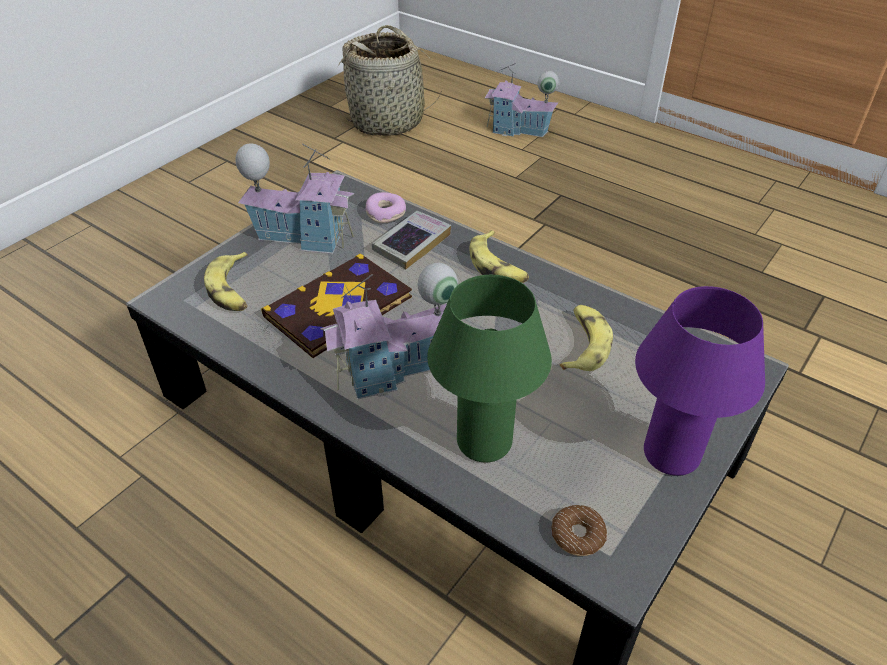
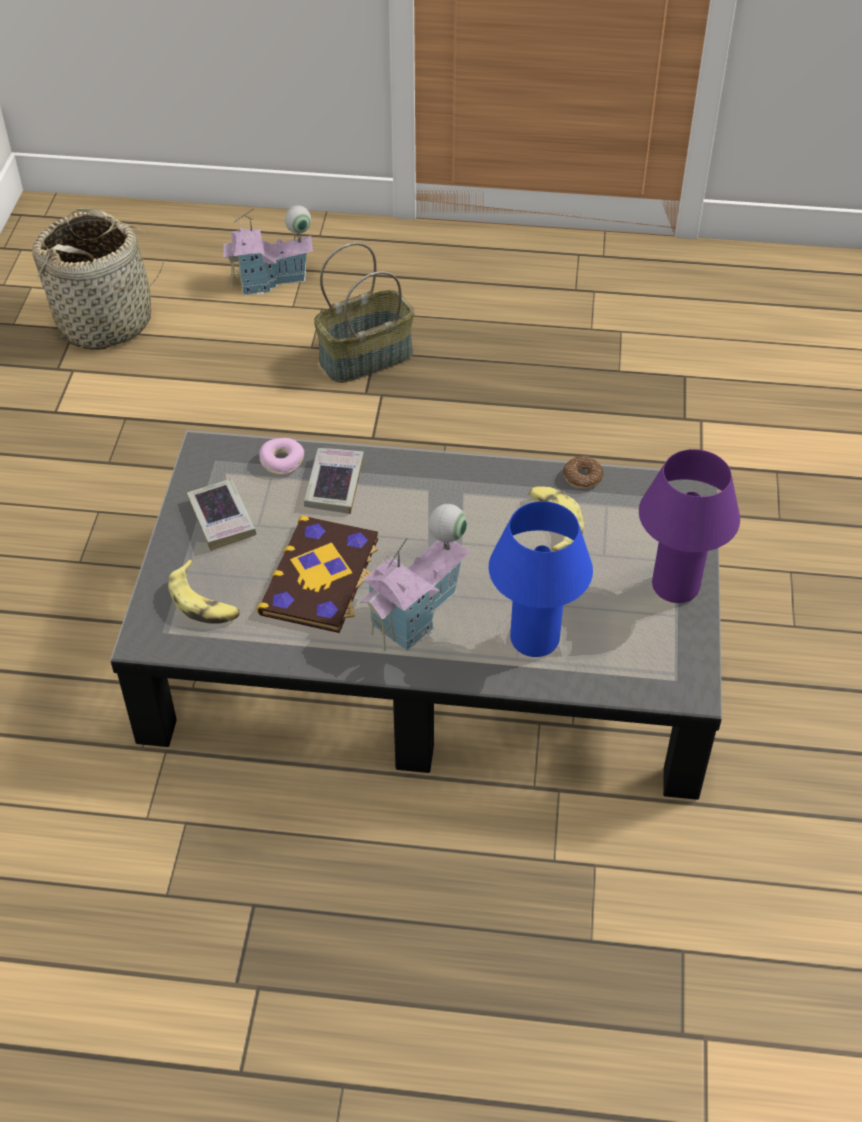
camera: 30 degrees left, 5 degrees up
(303, 236) = (222, 519): toy house -> book
(484, 442) = (534, 639): green table lamp -> blue table lamp
(498, 266) = (431, 476): banana -> none
(552, 196) = (366, 357): none -> basket
(577, 535) = (648, 676): donut -> donut (582, 477)

